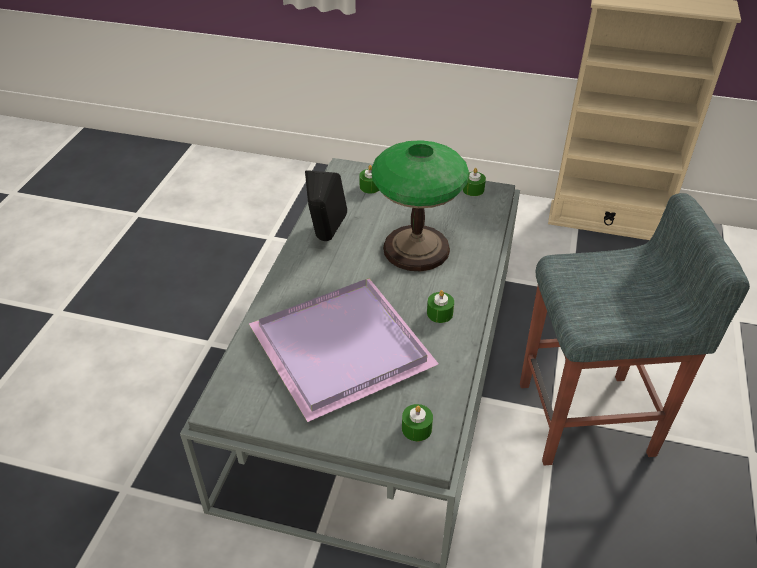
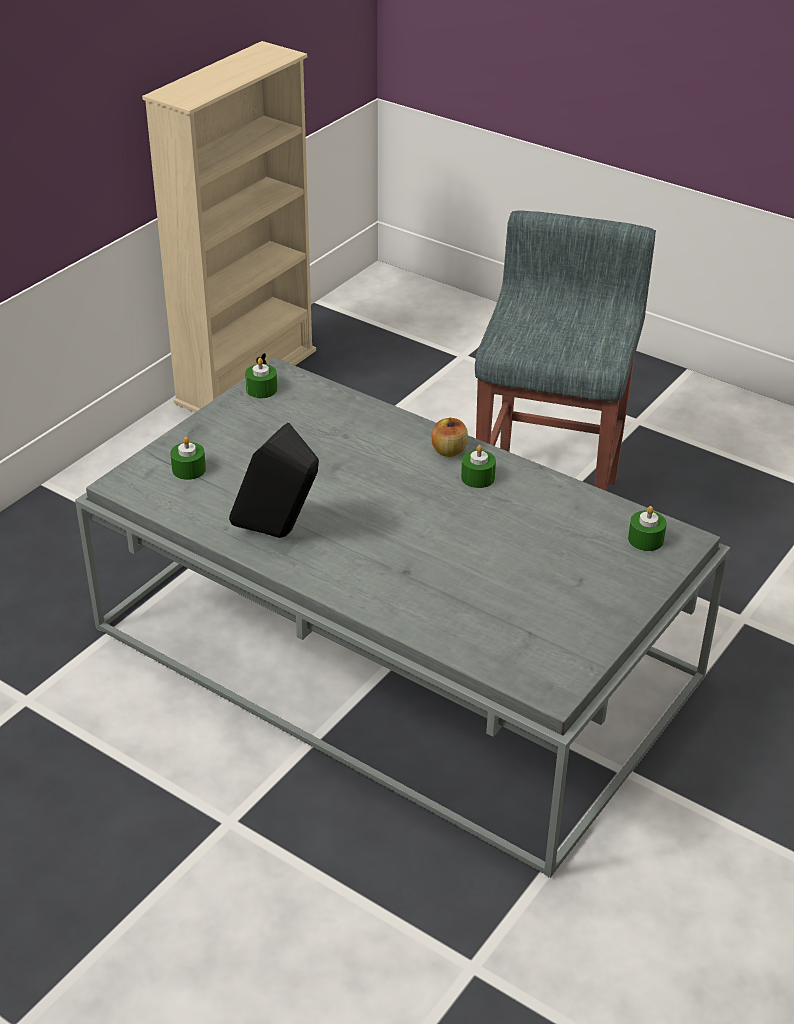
camera: 70 degrees left, 5 degrees down
(342, 345) = (493, 564): purple tray -> none
(415, 248) = (349, 465): table lamp -> none
(462, 291) = (449, 451): none -> apple

